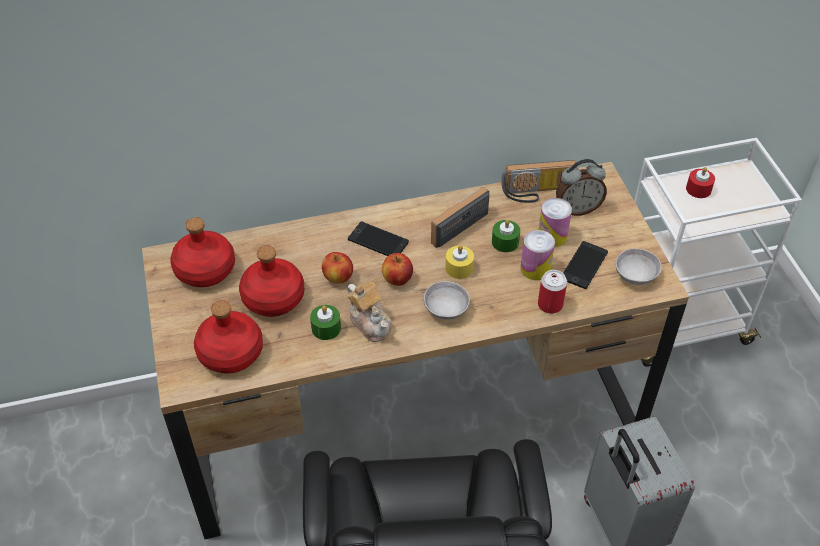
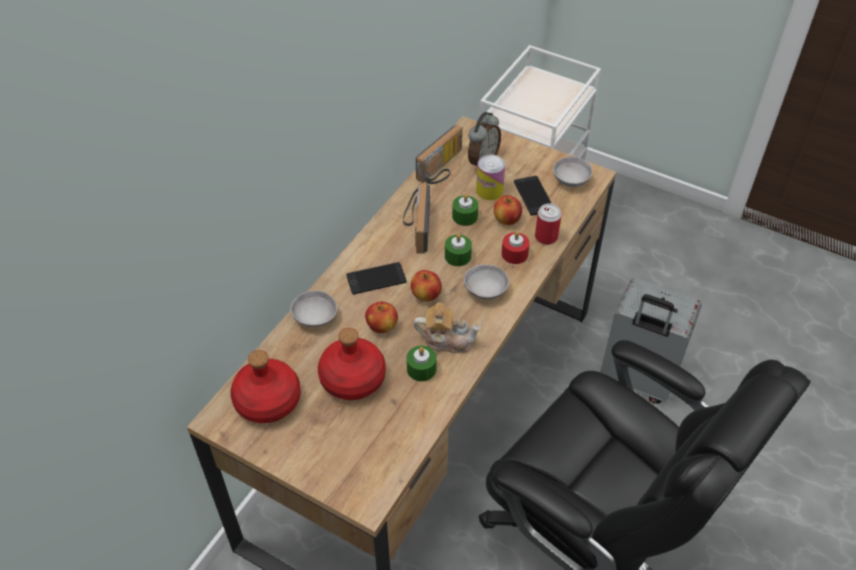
camera: 45 degrees left, 0 degrees up
(231, 353) = (375, 444): red bottle -> none
(302, 237) = (315, 318): none -> grey bowl
(459, 268) = (457, 256): yellow candle -> green candle
(535, 268) = (507, 220): can -> apple
(698, 189) = (523, 104): red candle -> red candle (514, 254)

